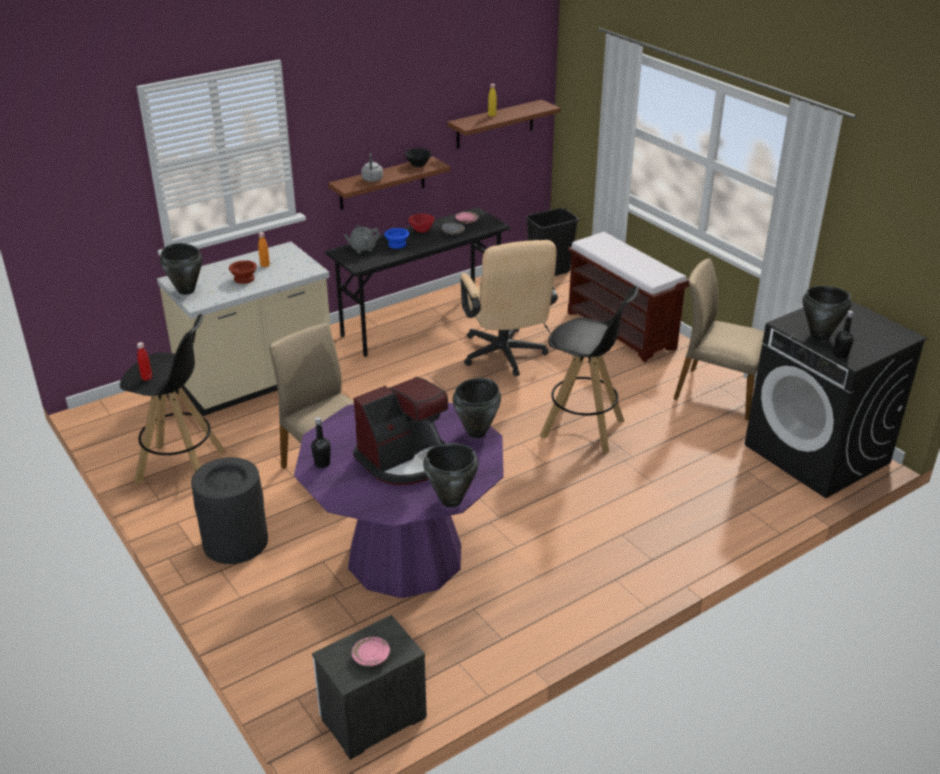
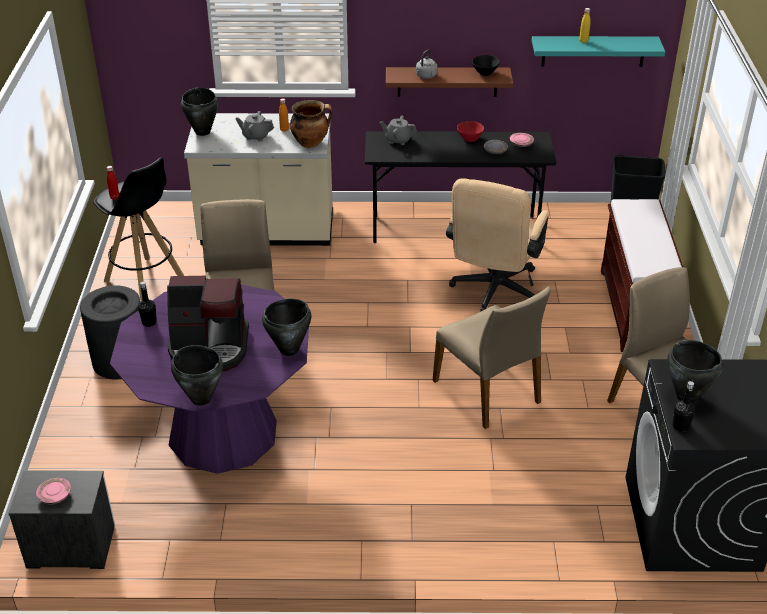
camera: 35 degrees right, 5 degrees up
(244, 278) = (255, 136): brown bowl -> grey teapot
(304, 268) = (311, 143): none -> cooking pot
(397, 245) = (431, 146): blue bowl -> none
(495, 124) = (593, 51): brown shelf -> turquoise shelf
(583, 429) = (488, 391): black stool -> beige chair

